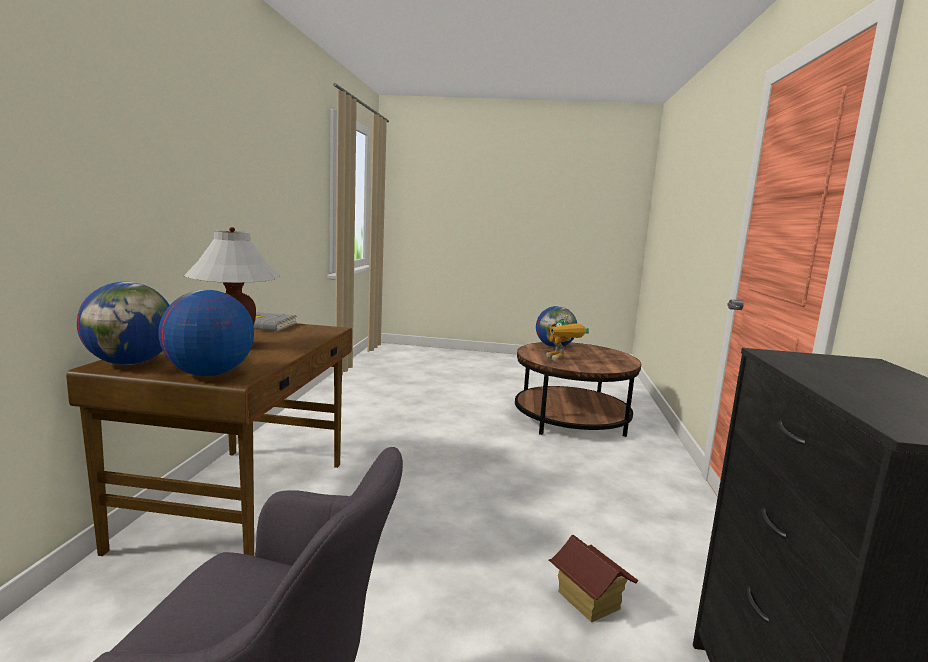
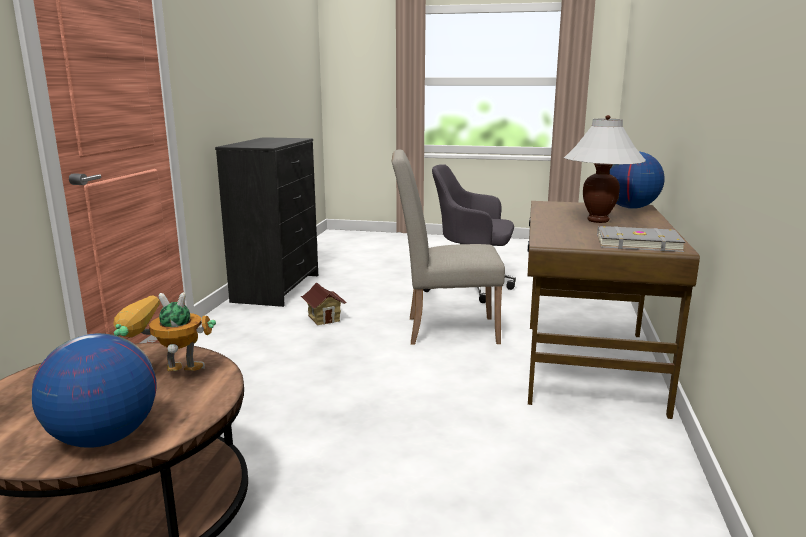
camera: 175 degrees left, 5 degrees up
(209, 374) = (566, 204): globe -> none
(391, 569) = (443, 329): none -> beige chair
(562, 359) = (167, 377): toy robot -> toy robot turned 75 degrees counterclockwise

